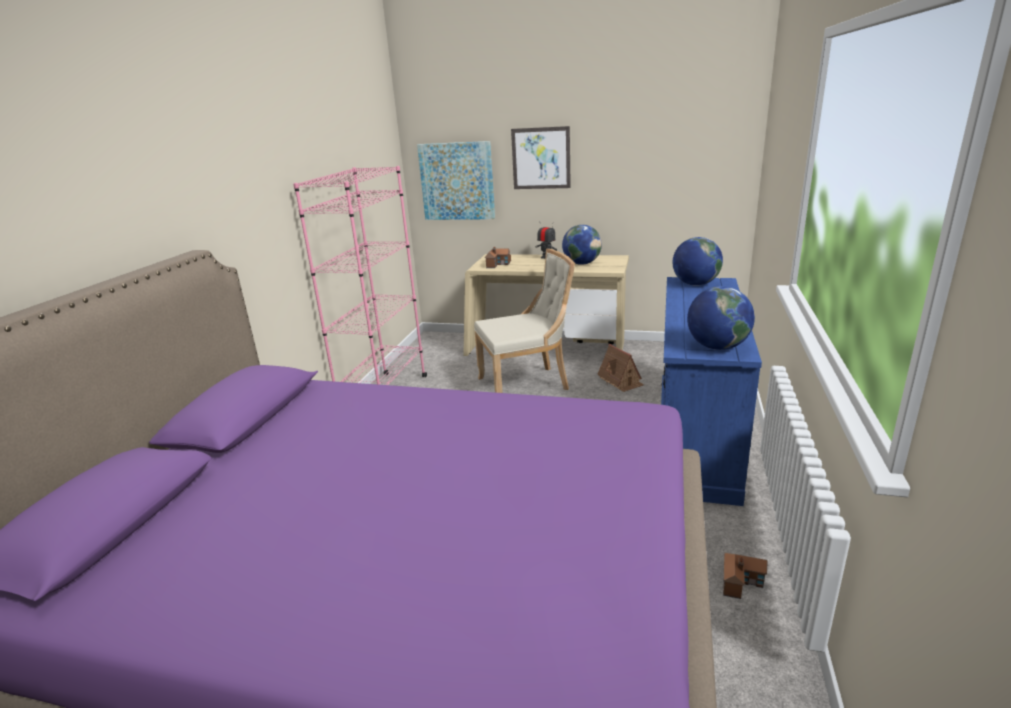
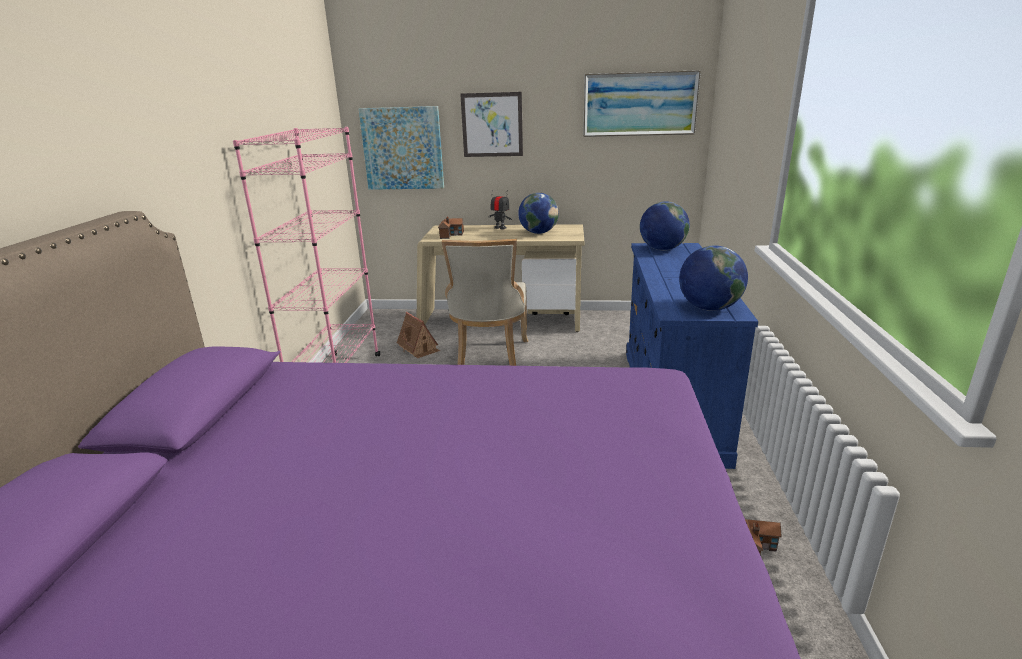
camera: 10 degrees left, 0 degrees up
(527, 385) = (490, 359): beige chair -> beige chair turned 120 degrees clockwise
(620, 381) = (584, 350): toy house -> toy house (418, 348)
(687, 136) = (639, 104): none -> picture

